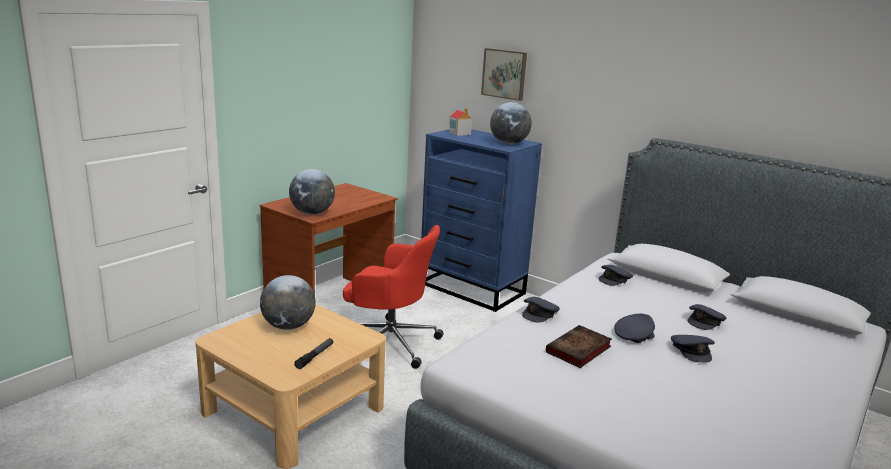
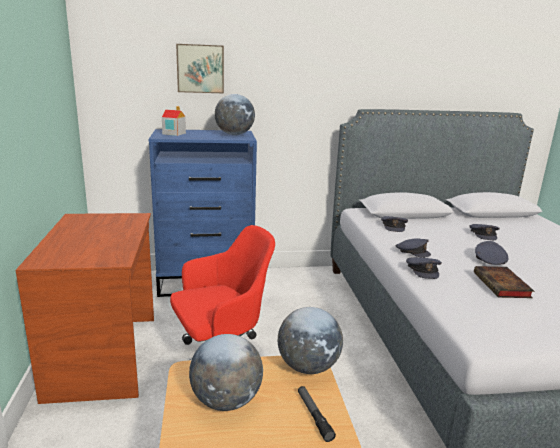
camera: 45 degrees left, 0 degrees up
(312, 213) = (106, 256): globe -> globe (308, 367)
(692, 351) = (525, 256): grey cap -> grey cap (412, 251)

